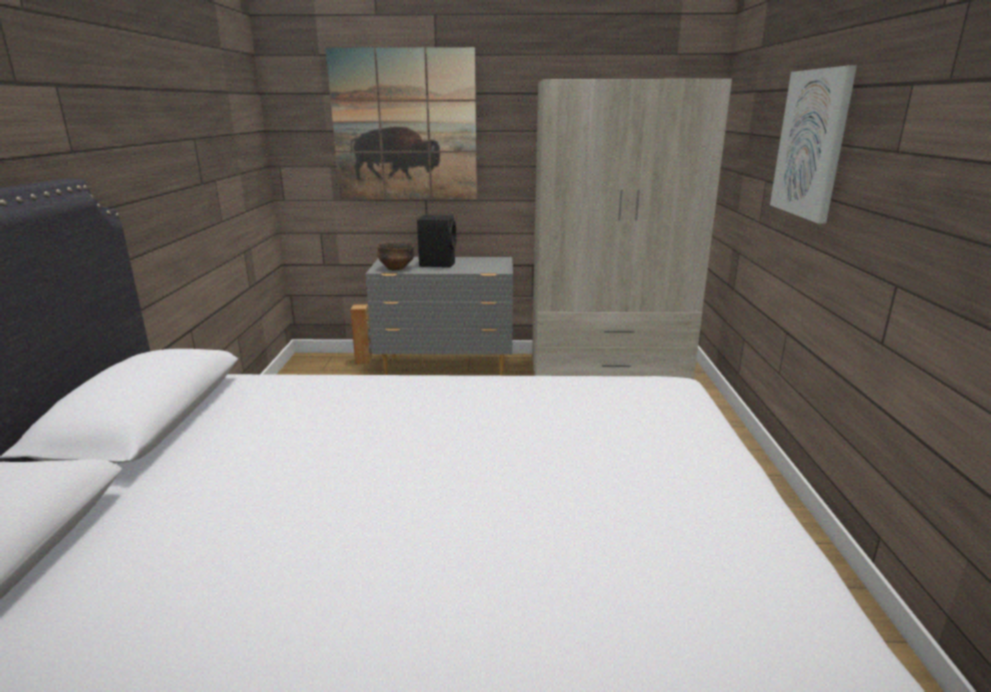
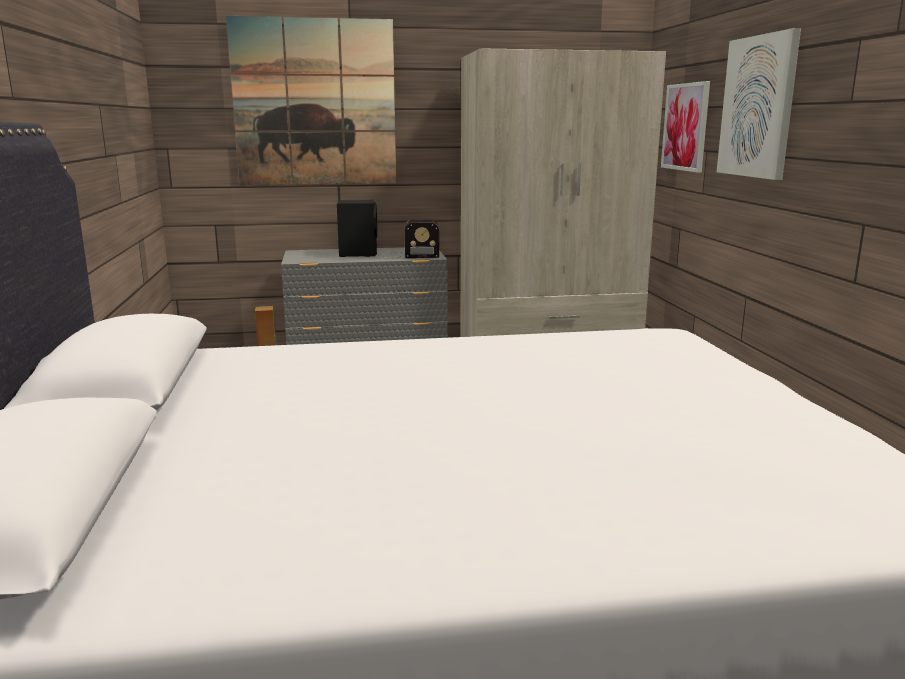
camera: 10 degrees left, 5 degrees down
(396, 268) = (313, 259): bowl -> none
(481, 267) = (409, 255): none -> radio
(750, 154) = (685, 127): none -> picture

